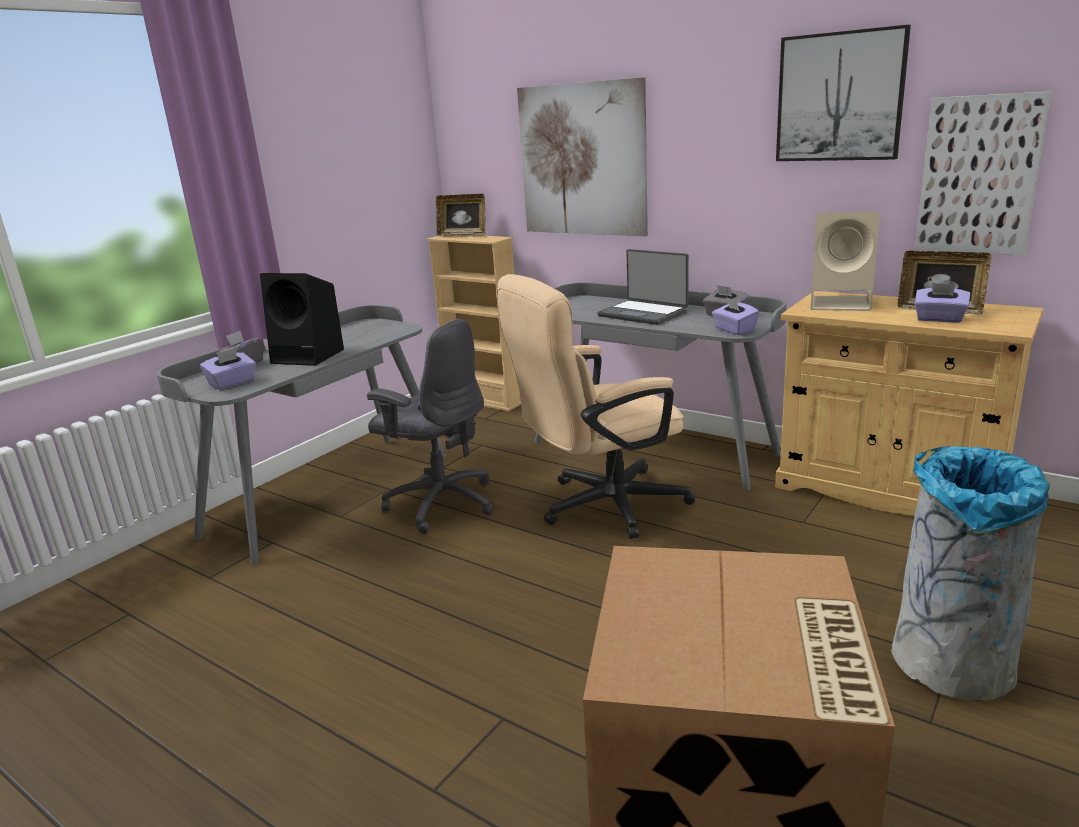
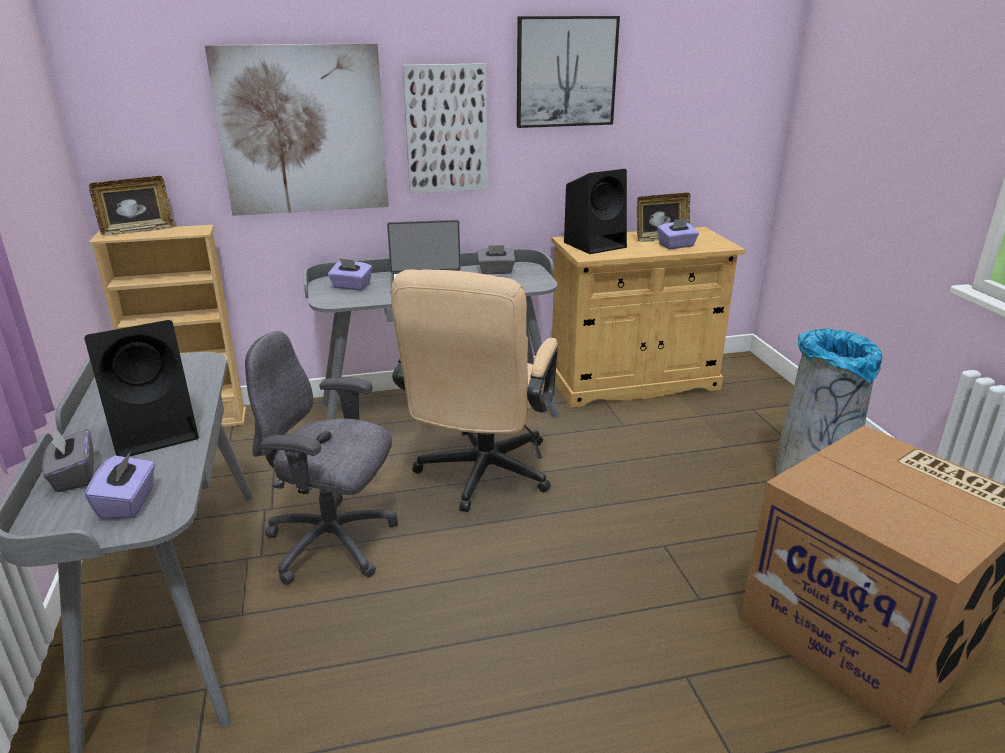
camera: 50 degrees left, 5 degrees up
(441, 503) = (333, 543): grey office chair -> grey office chair turned 150 degrees counterclockwise
(734, 330) = (532, 283): purple tissue box -> purple tissue box (351, 286)
(842, 303) = (596, 244): beige speaker -> black speaker
(978, 175) = (664, 135): picture -> picture (446, 129)

